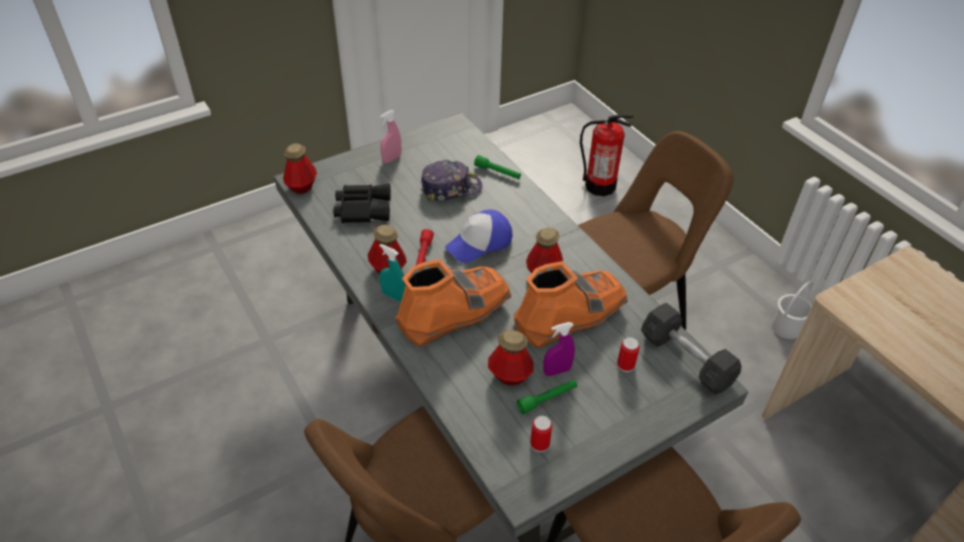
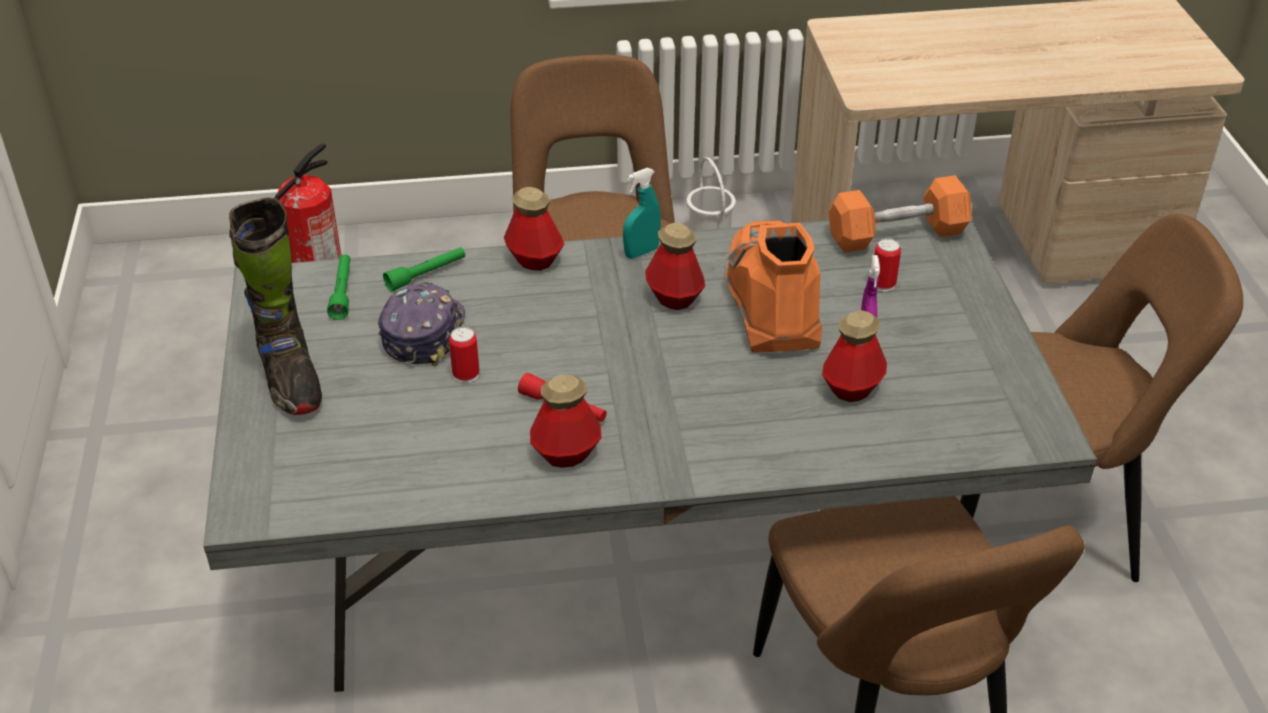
camera: 65 degrees left, 5 degrees down
(302, 186) = (270, 511): bottle -> bottle (535, 260)
(362, 208) = (393, 447): black binoculars -> none
(391, 159) = (290, 379): pink spray bottle -> black boot
(394, 296) = (631, 462): turquoise spray bottle -> turquoise spray bottle (641, 252)
(453, 312) = (704, 408): orange boot -> none
(480, 243) = (574, 340): cap -> none
(539, 444) = (978, 397): can -> can (466, 374)
(547, 399) = (908, 367): green flashlight -> green flashlight (342, 292)
(686, 359) = (897, 234): grey dumbbell -> orange dumbbell

